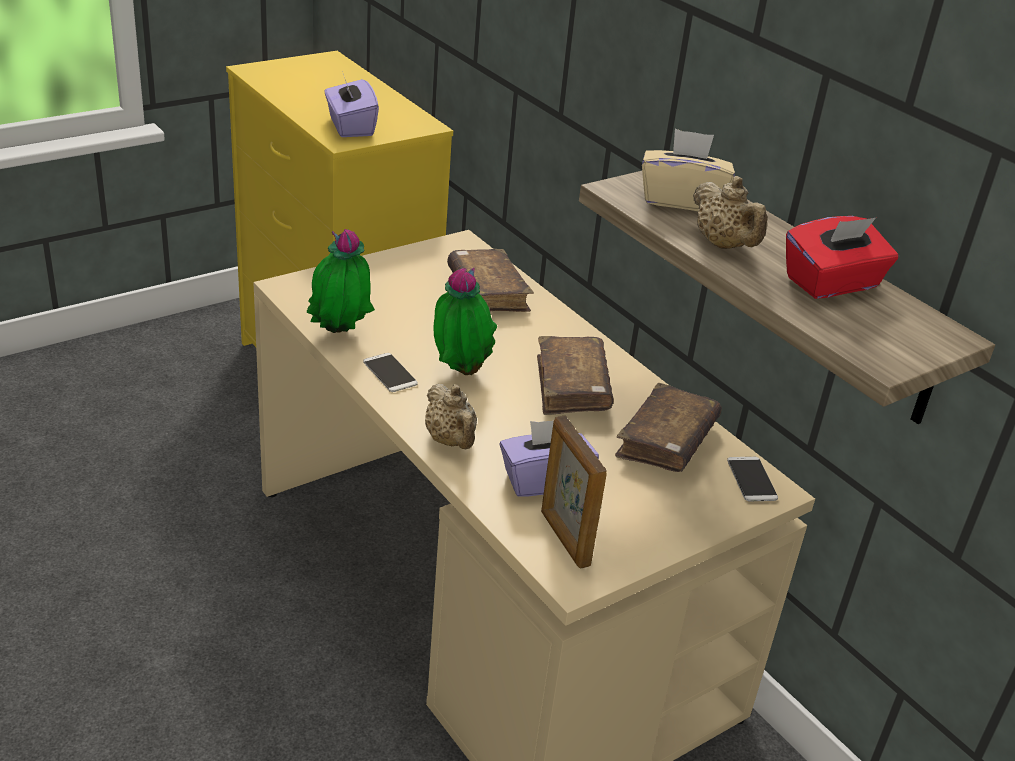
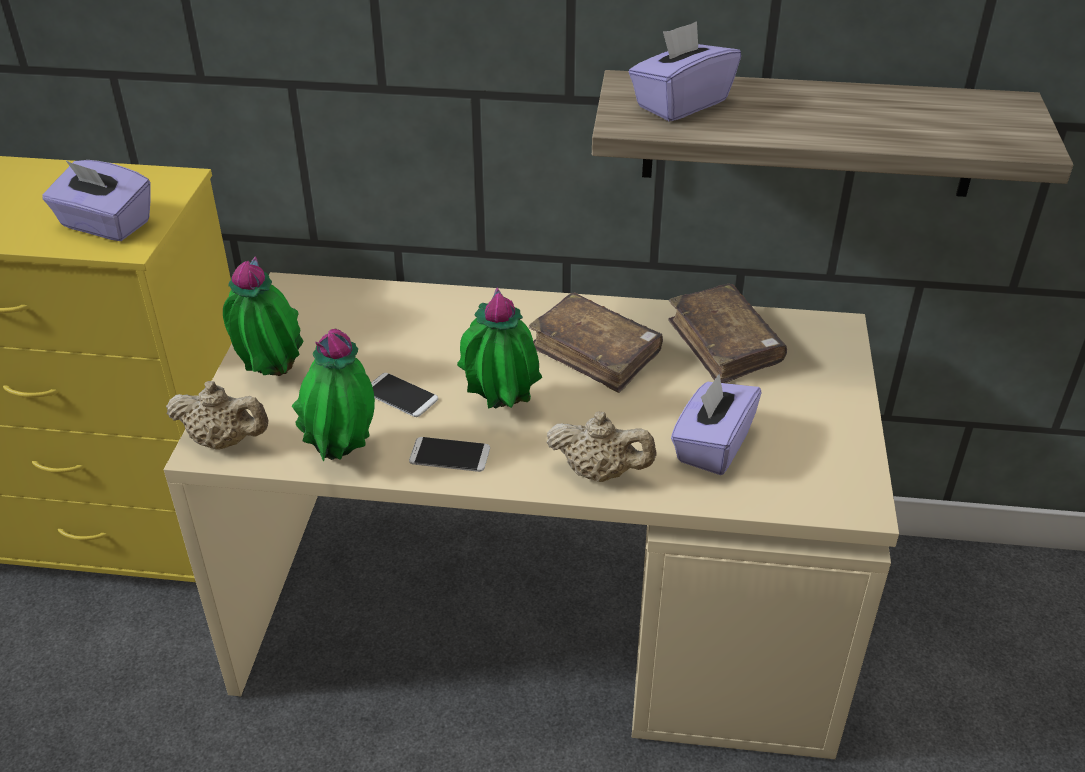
camera: 45 degrees left, 5 degrees up
(375, 276) = (271, 375): none -> potted plant
(488, 292) = (392, 319): brown book -> none
(564, 538) = (802, 479): picture frame -> none
(681, 200) = (680, 103): beige tissue box -> purple tissue box
(723, 245) = (784, 123): beige teapot -> beige teapot (224, 441)
(751, 480) = (815, 331): phone -> phone (400, 396)
(832, 283) = (894, 108): red tissue box -> none

